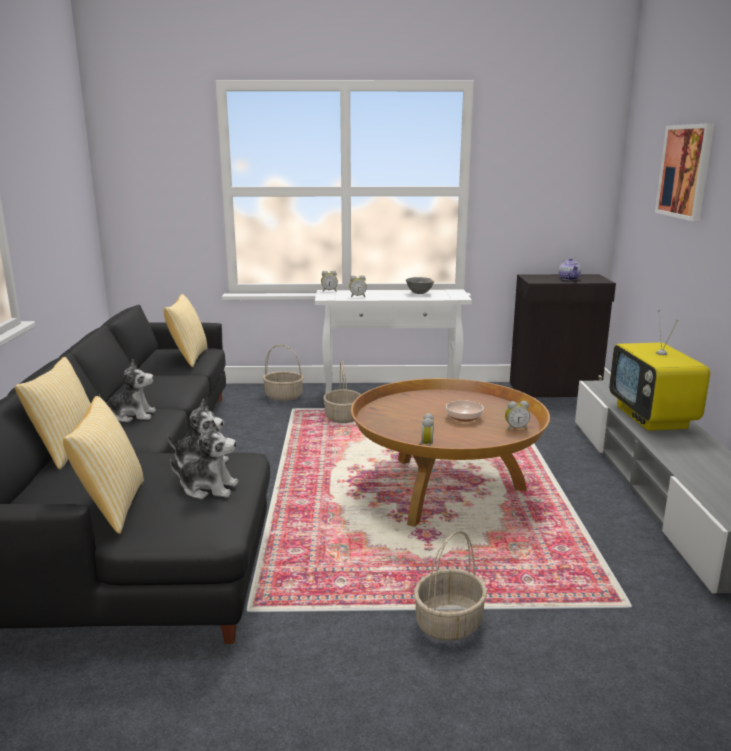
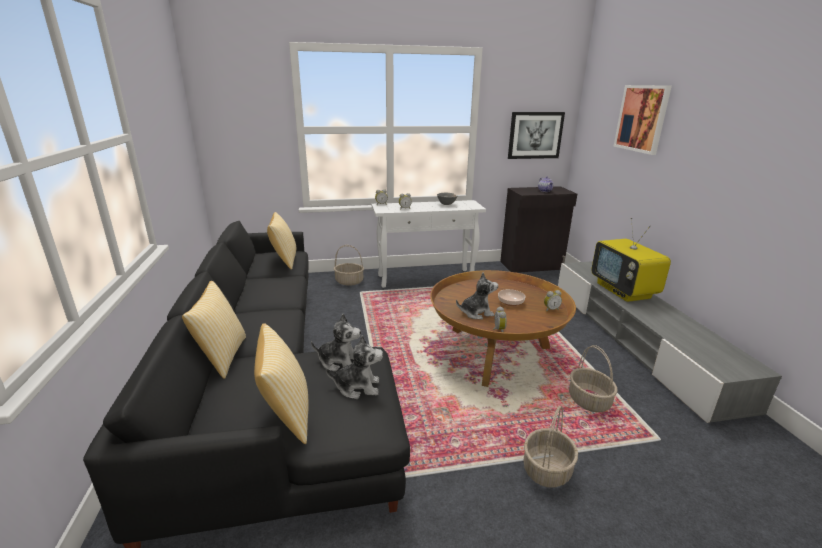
camera: 10 degrees left, 5 degrees up
(132, 415) = (263, 319): plush toy -> plush toy (476, 313)
(343, 417) = (399, 297): basket -> basket (589, 401)
(556, 200) = (535, 135): none -> picture

